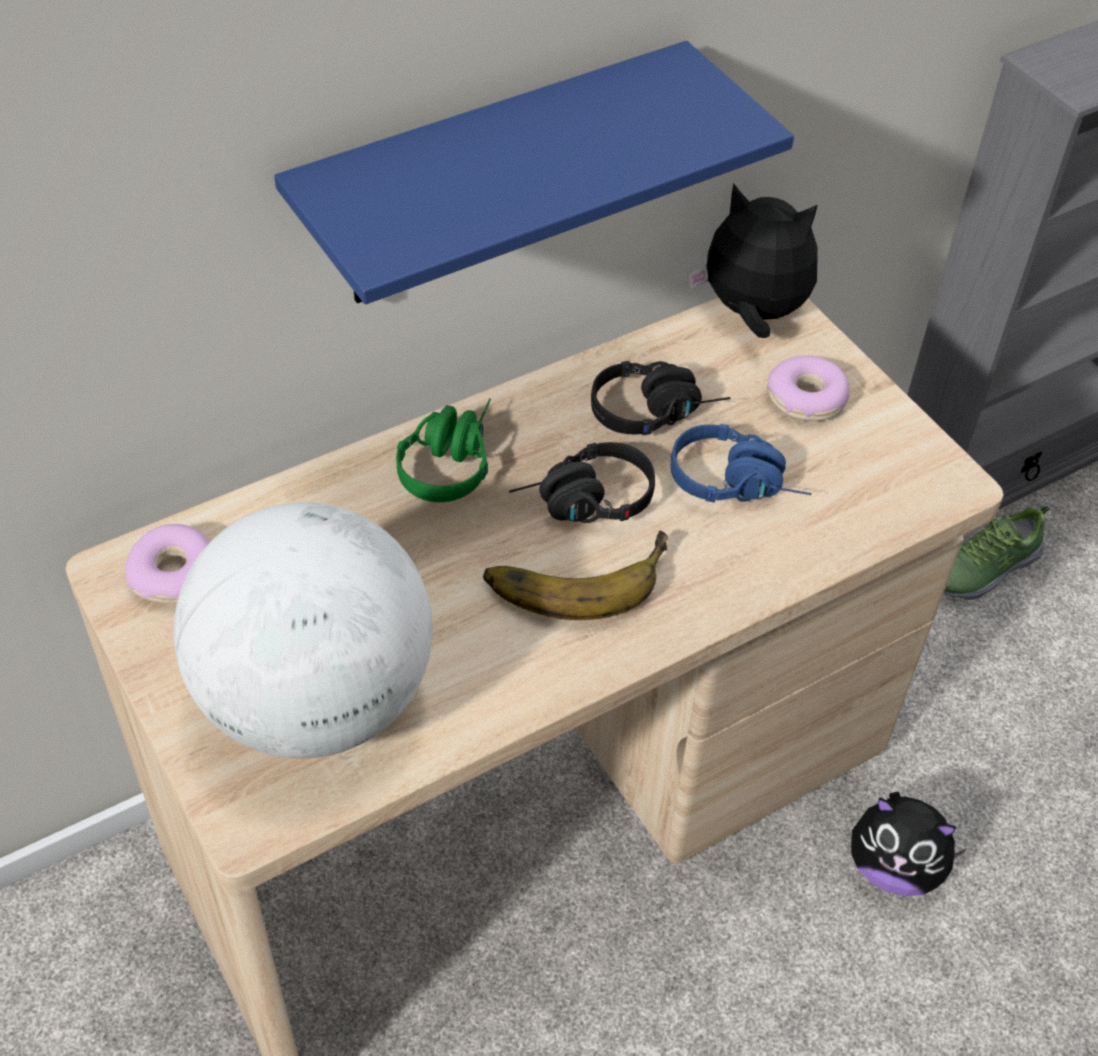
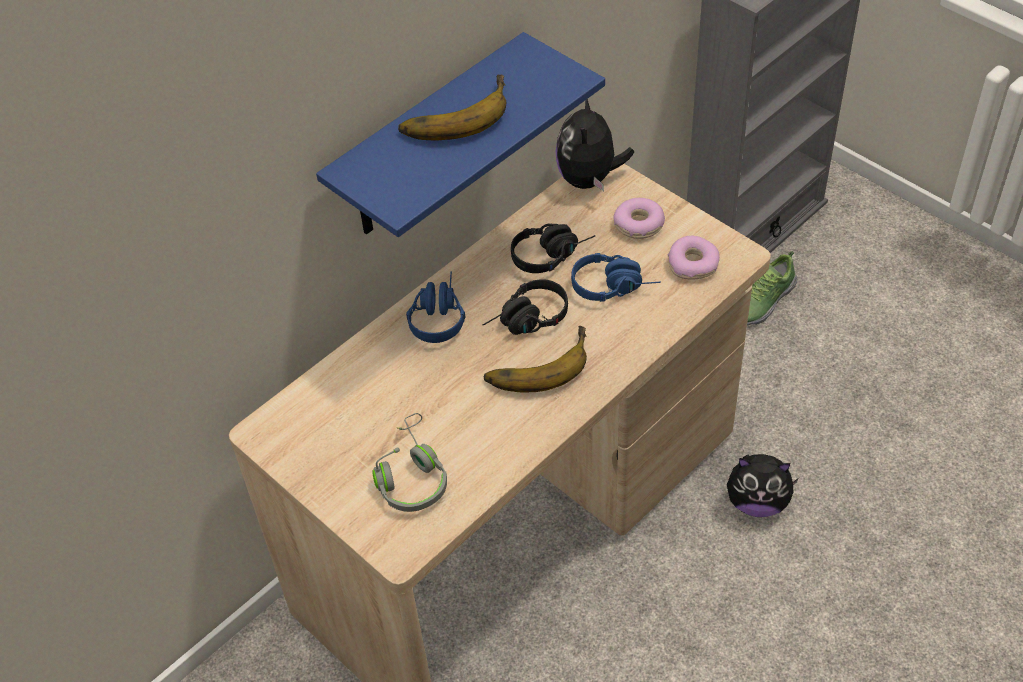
camera: 10 degrees left, 0 degrees up
(175, 574) = (298, 425): donut -> donut (693, 264)
(315, 701) = (411, 475): globe -> grey headphones
(450, 459) = (437, 314): green headphones -> blue headphones
(528, 135) = (453, 114): none -> banana
(752, 313) = (589, 179): plush toy -> plush toy turned 90 degrees counterclockwise

